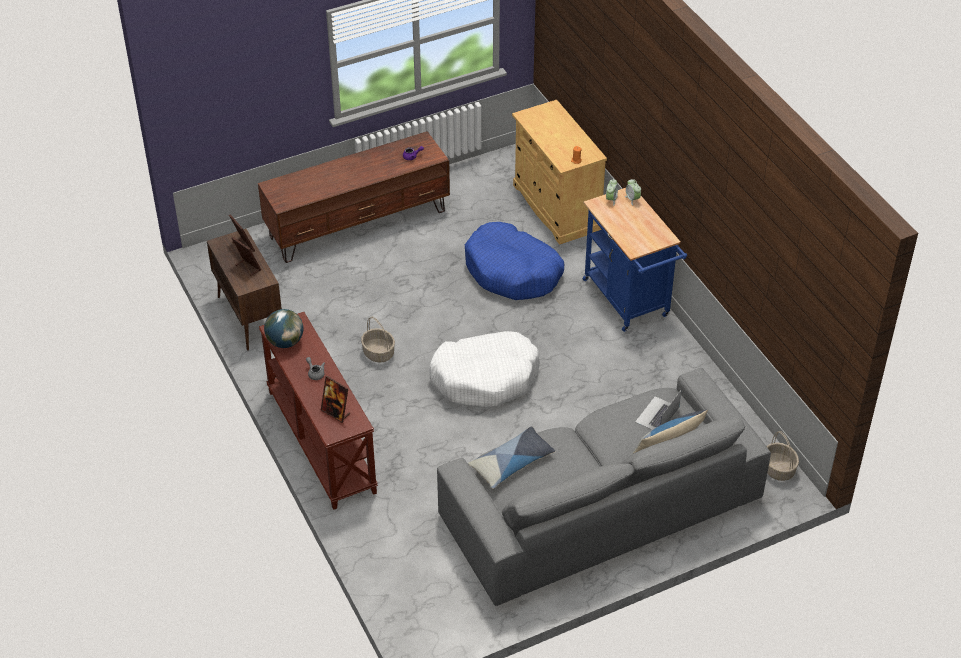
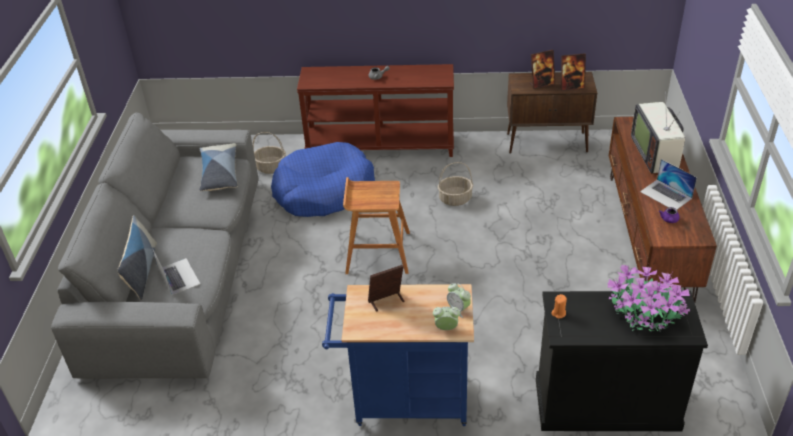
camera: 120 degrees right, 5 degrees down
(285, 342) = (424, 71): globe -> none
(325, 178) = (656, 155): none -> television
(335, 412) = (328, 77): picture frame -> picture frame (386, 301)
(380, 164) = (666, 195): none -> laptop
(485, 378) = (377, 252): white dog bed -> brown stool
(513, 272) = (511, 322): blue dog bed -> blue dog bed (323, 191)
(550, 126) = (645, 315): none -> potted plant
(556, 207) = (606, 403): beige cabinet -> black cabinet
(779, 469) = (89, 414): basket -> basket (270, 167)

